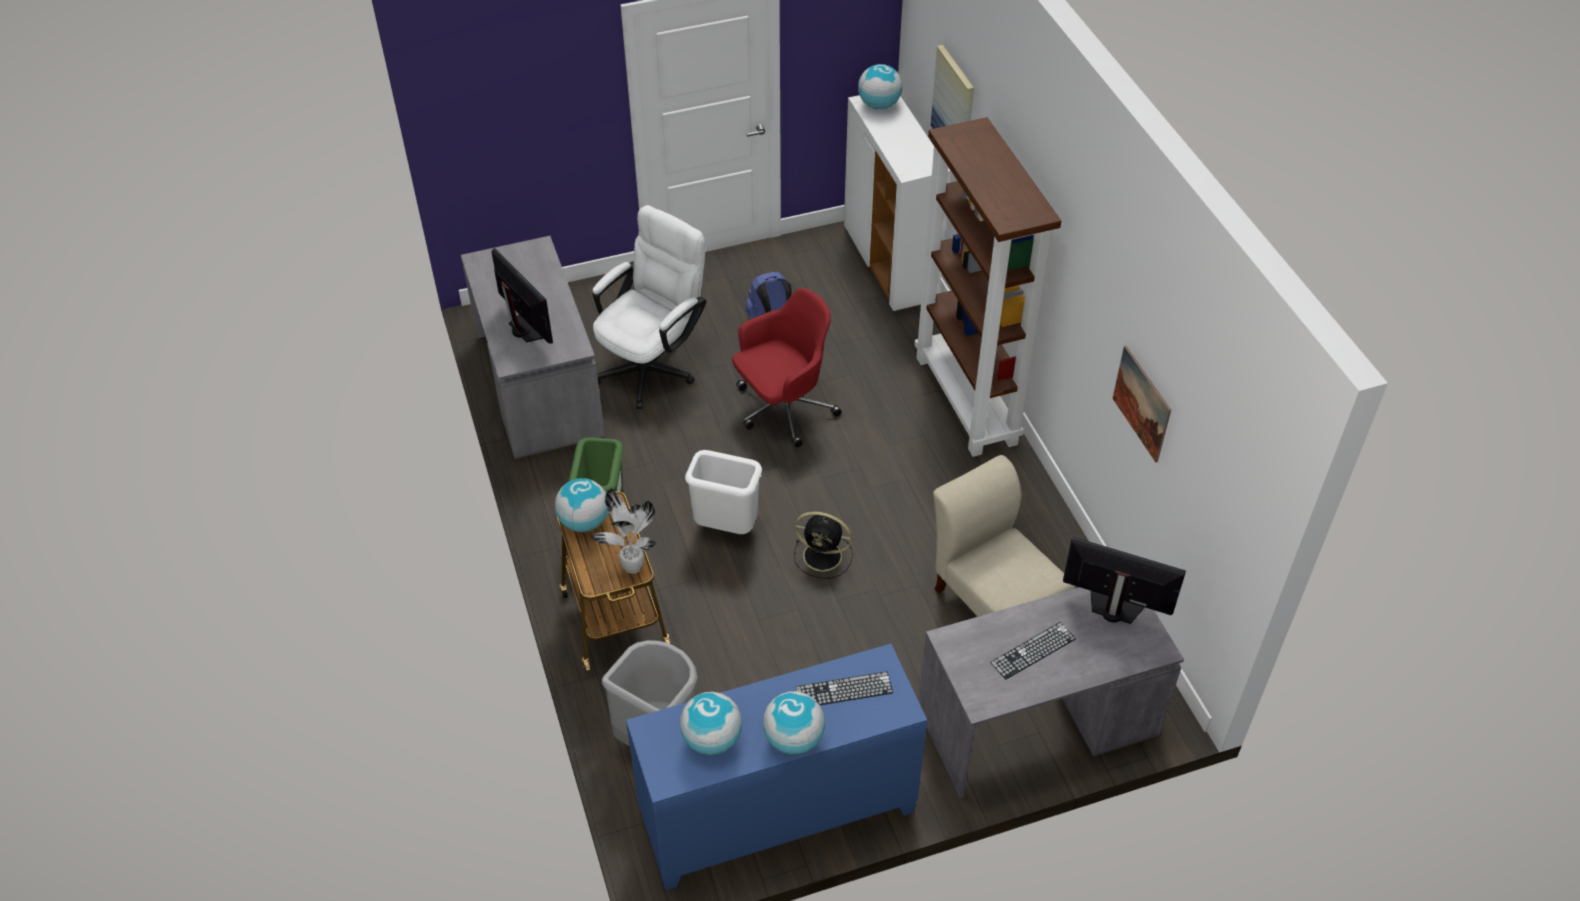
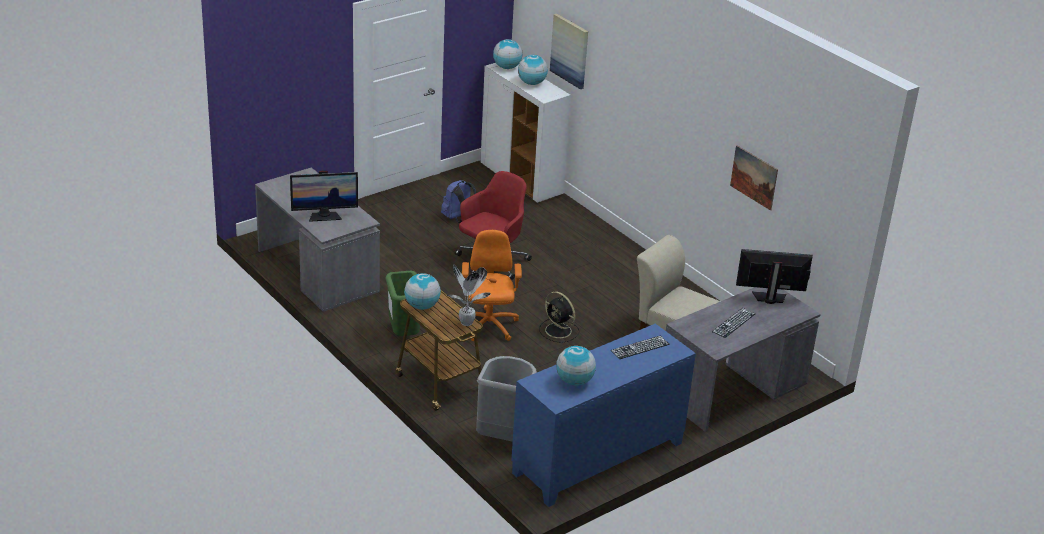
camera: 20 degrees left, 15 degrees down
(525, 329) = (324, 216): monitor -> monitor turned 135 degrees clockwise
(653, 365) = (391, 251): white office chair -> none
(726, 528) = (488, 326): white trash can -> orange office chair
(794, 739) = (623, 373): globe -> globe (532, 83)
(824, 556) = (559, 331): black fan -> black fan turned 45 degrees clockwise
(967, 400) = (608, 242): brown bookcase -> none

